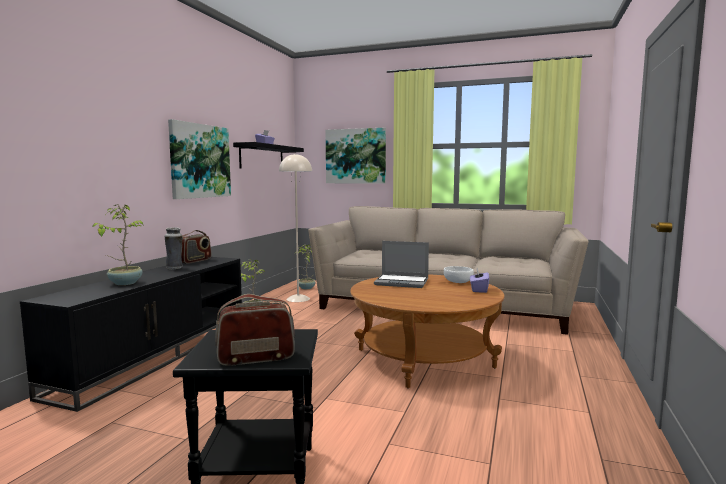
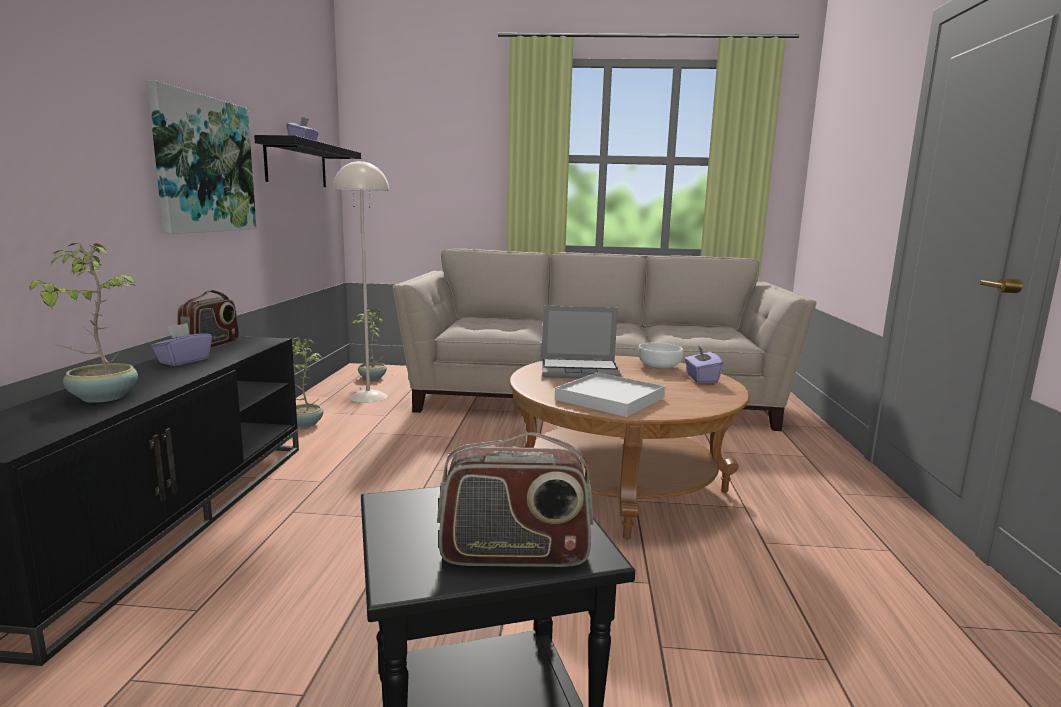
camera: 15 degrees left, 5 degrees up
(175, 268) = (183, 361): vase -> purple tissue box
(256, 358) = (514, 554): radio -> radio turned 150 degrees counterclockwise
(355, 156) = (444, 169): picture -> none
(404, 298) = (610, 399): none -> white tray

